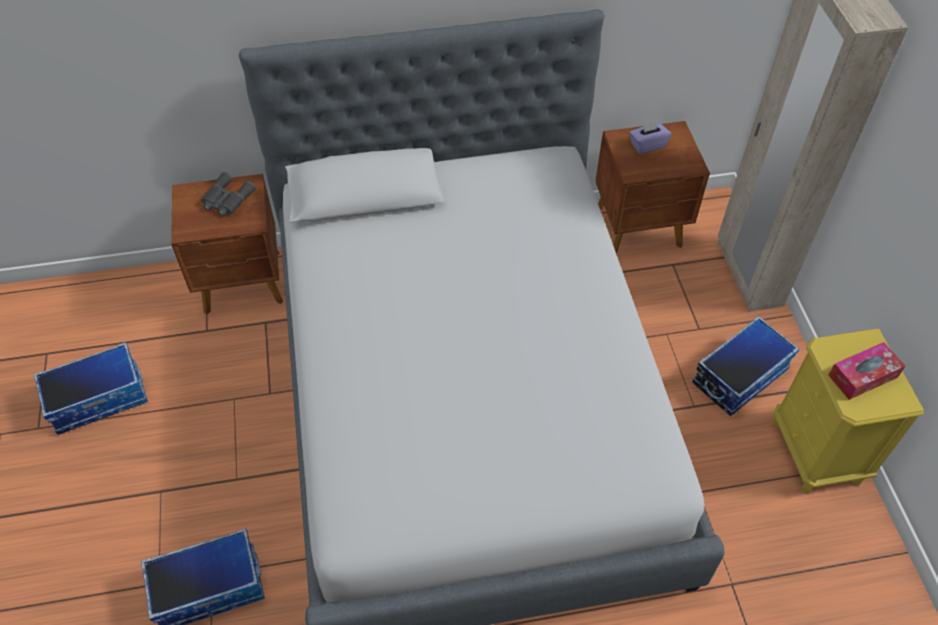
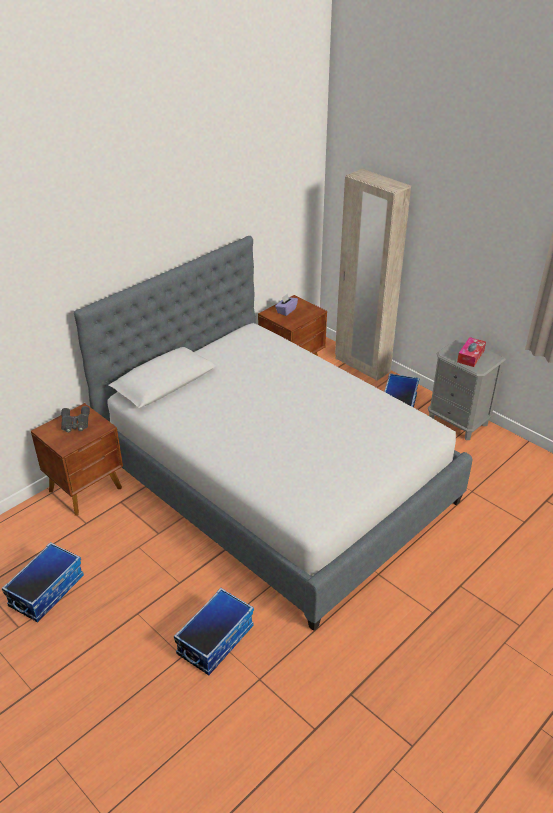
camera: 35 degrees left, 15 degrees down
(816, 451) = (458, 422): yellow nightstand -> grey nightstand

